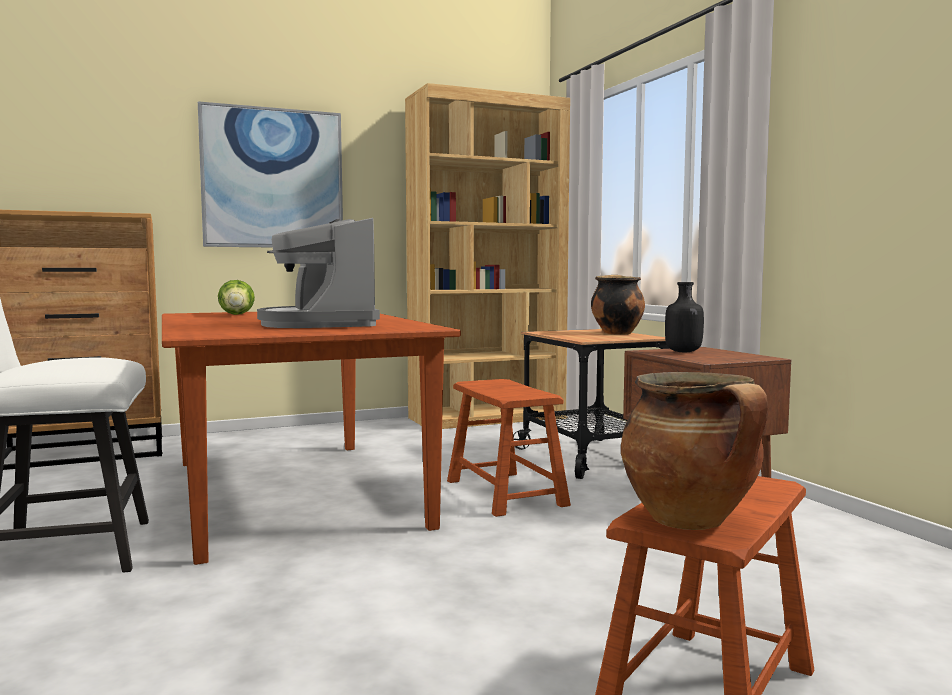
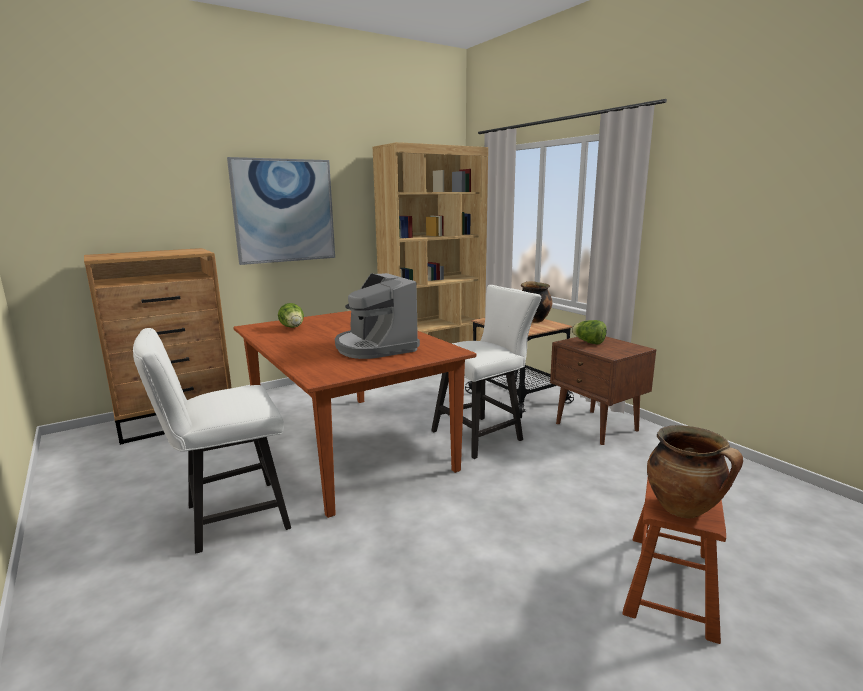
camera: 10 degrees left, 10 degrees up
(505, 493) = (482, 434): brown stool -> white chair
(683, 352) = (588, 342): black bottle -> lettuce

